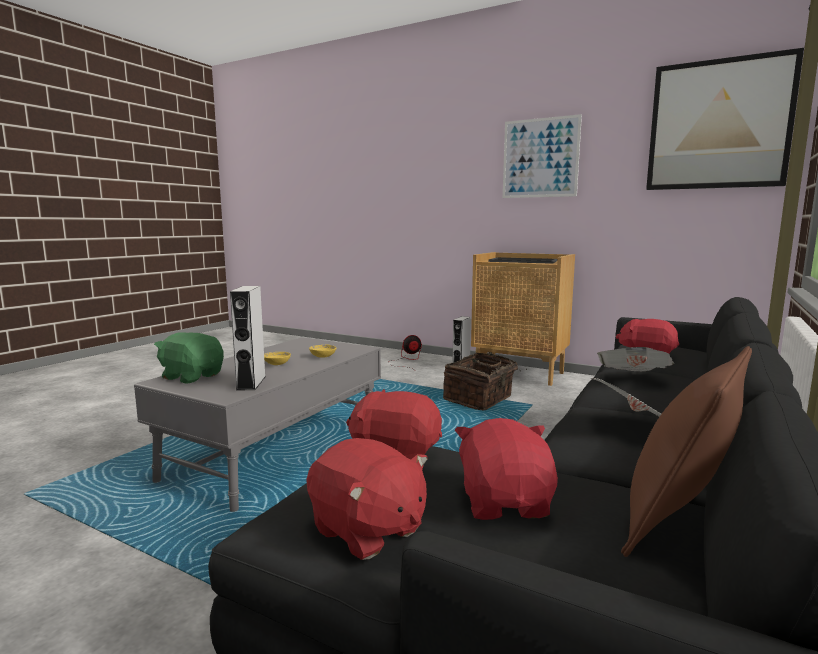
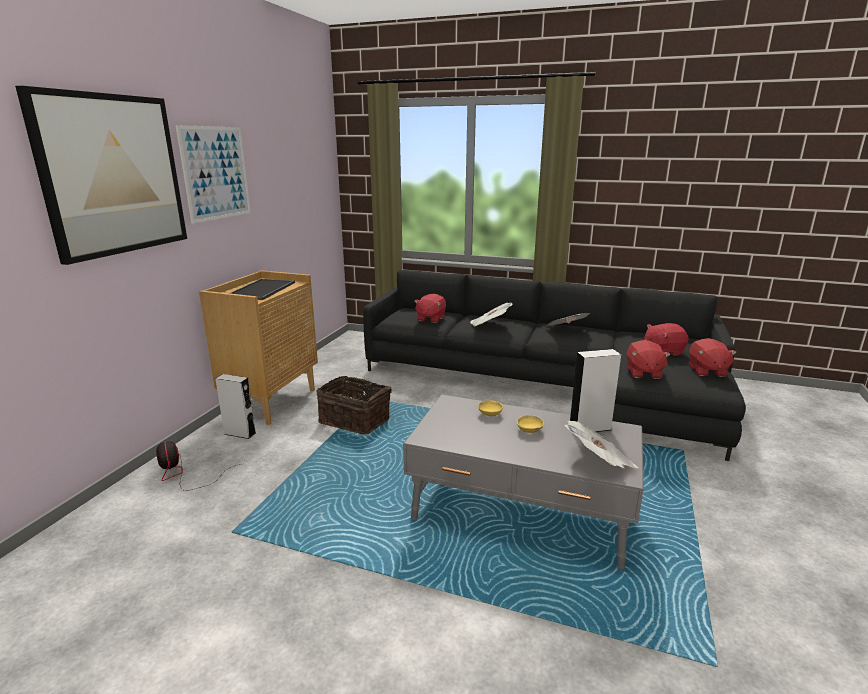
camera: 100 degrees left, 10 degrees up
(192, 376) = (599, 462): green plush toy -> newspaper
(367, 530) = (706, 371): red plush toy -> red plush toy turned 150 degrees clockwise
(678, 522) = (639, 334): brown pillow -> none
(718, 125) = (309, 149): picture -> picture (113, 175)

